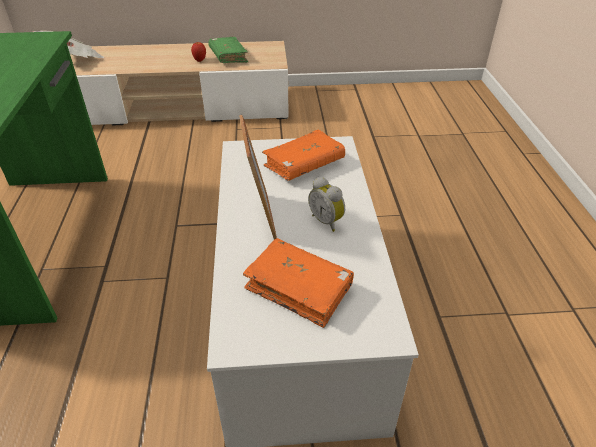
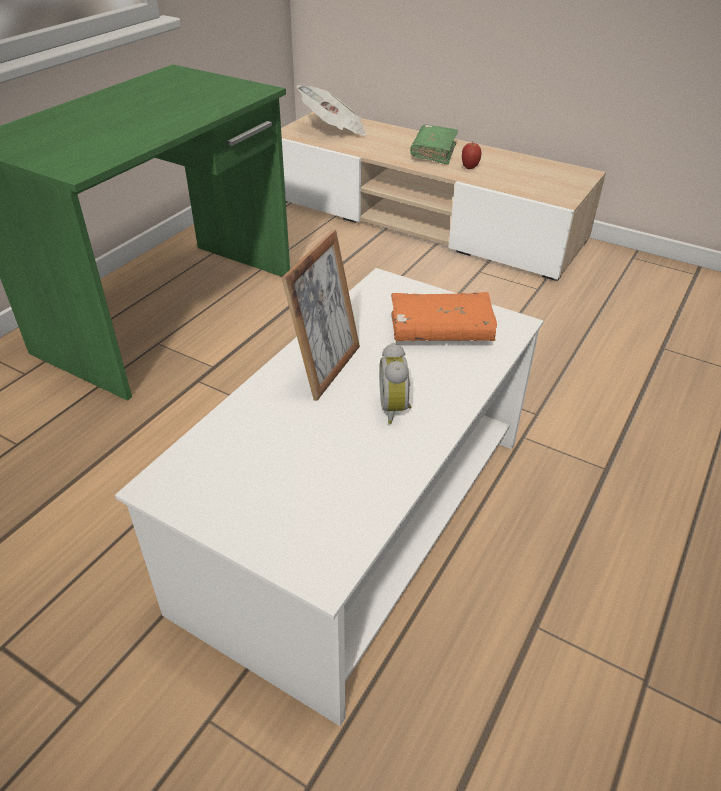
camera: 35 degrees right, 0 degrees up
(228, 56) = (510, 172): green book -> green book (433, 152)
(299, 288) = (282, 466): orange book -> none

